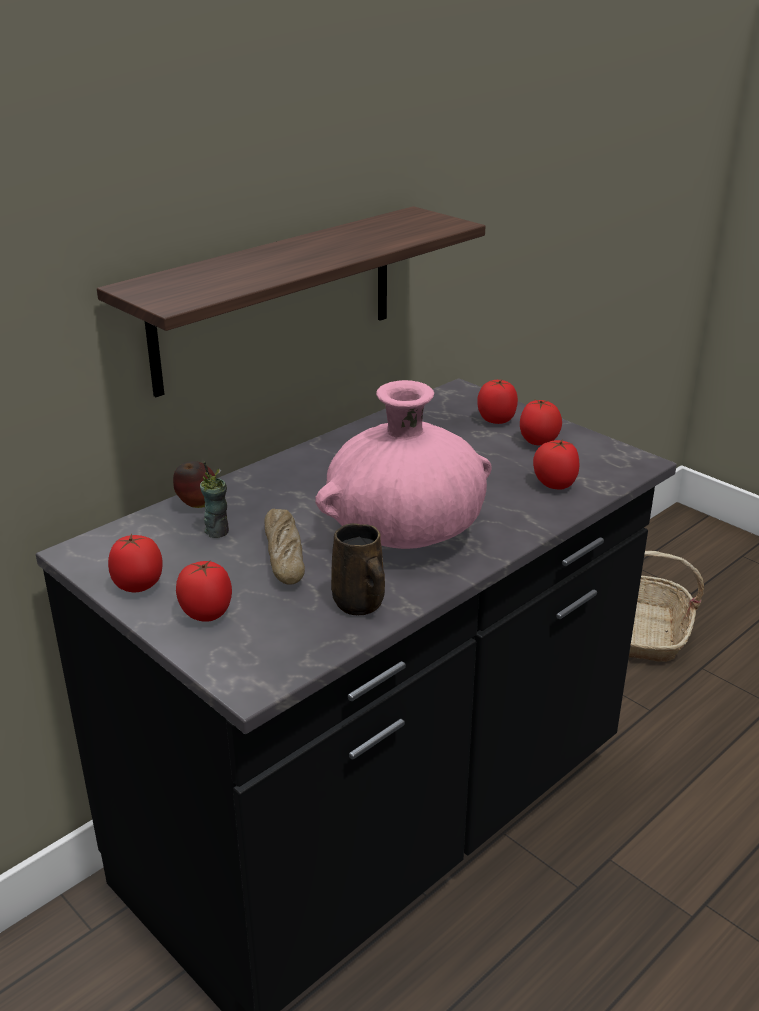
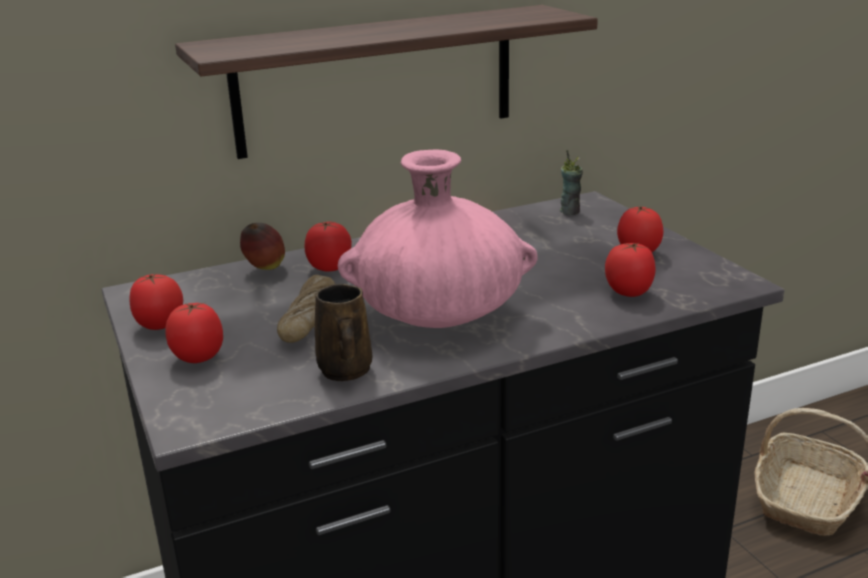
camera: 20 degrees right, 5 degrees down
(217, 531) = (265, 291): cup -> cup (570, 211)
(496, 420) = (607, 229): tomato -> tomato (330, 267)

